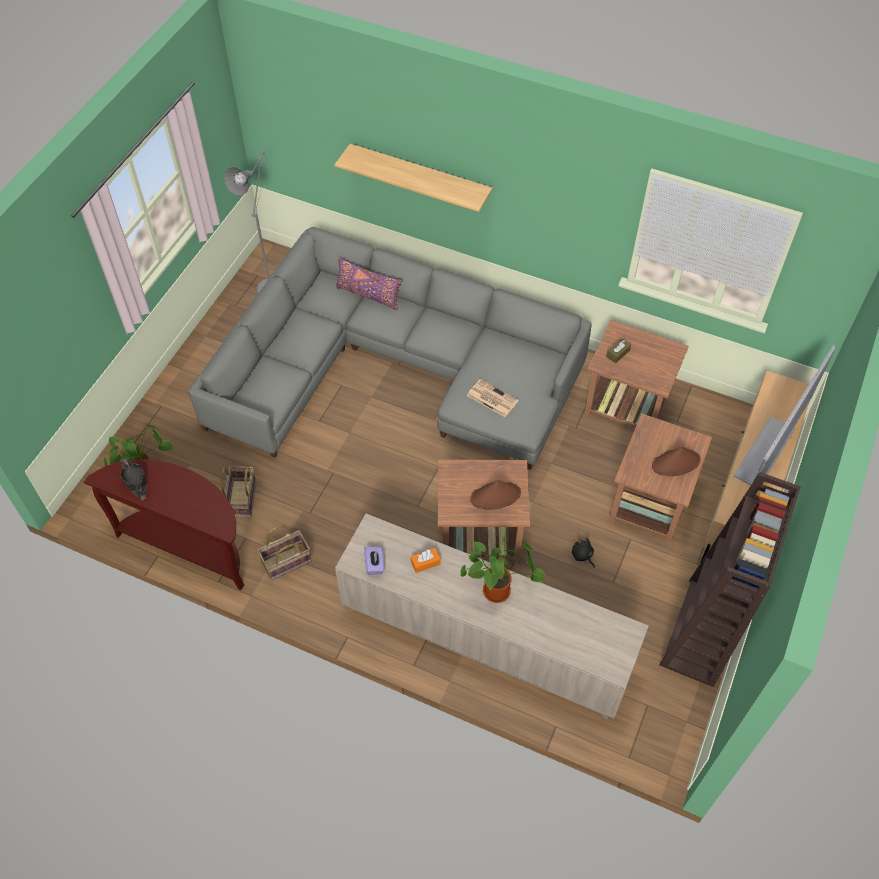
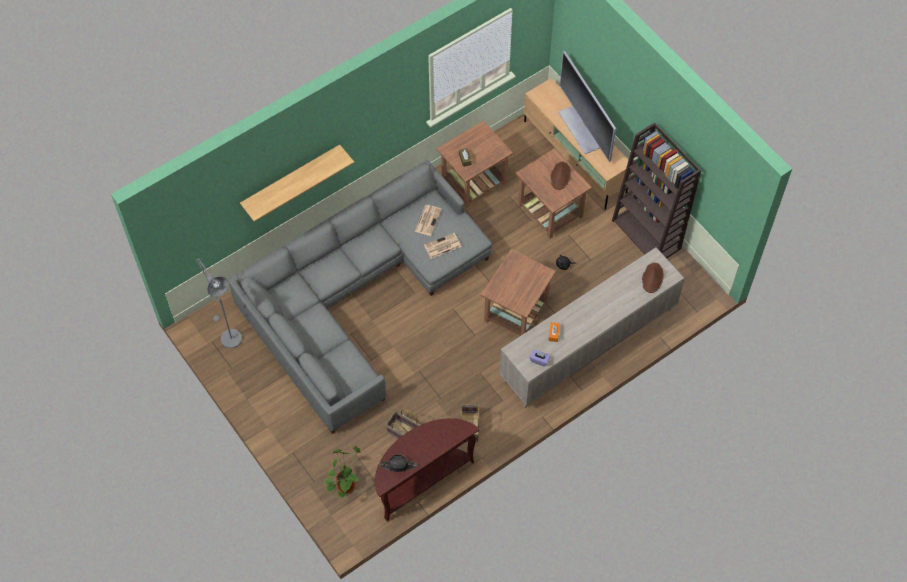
camera: 60 degrees left, 5 degrees up
(368, 295) = (307, 273): purple pillow -> none
(495, 496) = (525, 277): brown hat -> brown hat (652, 278)
(499, 590) = (593, 305): potted plant -> none
(517, 367) = (428, 220): none -> newspaper

